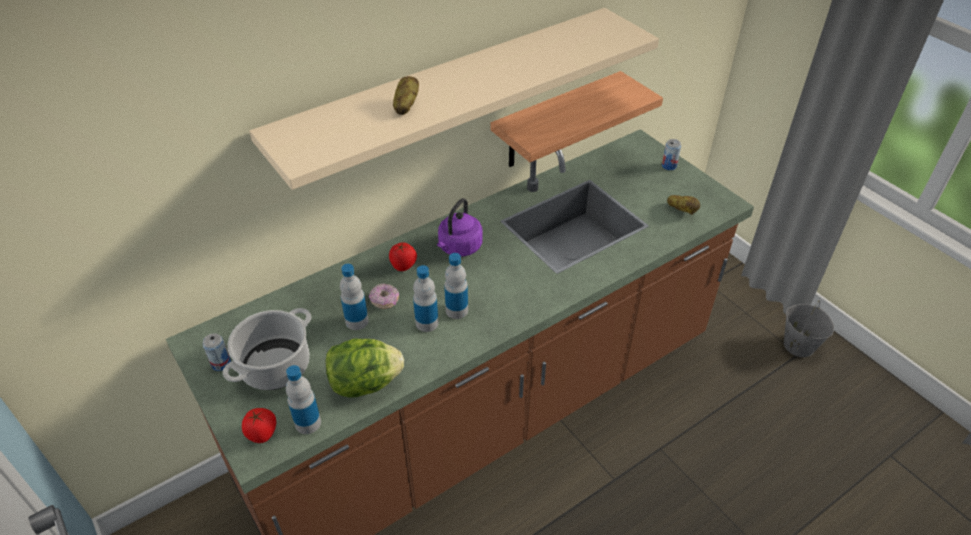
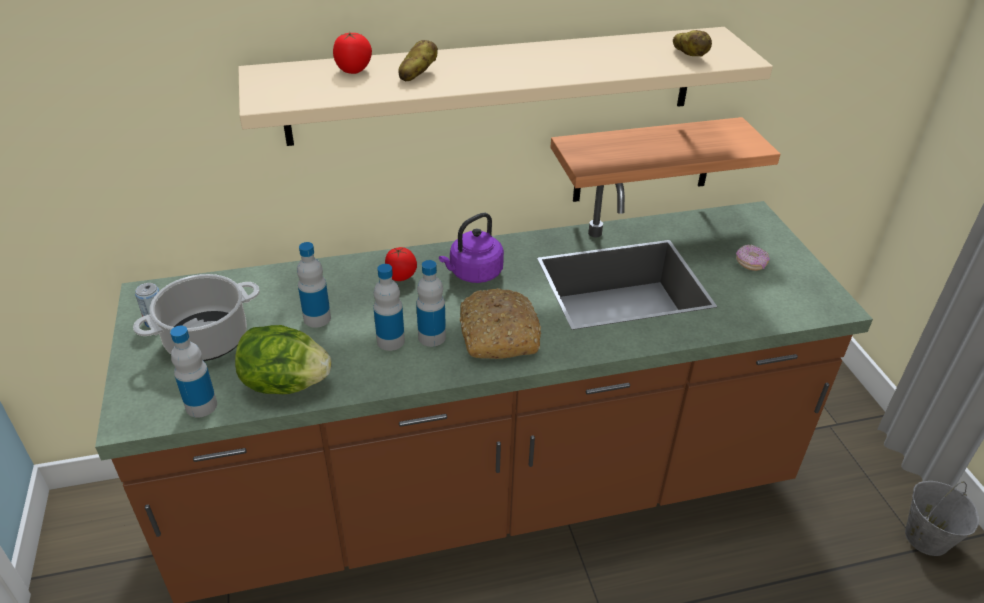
camera: 20 degrees right, 5 degrees down
(263, 434) = (149, 403): tomato -> tomato (354, 70)
(385, 301) = (359, 306): donut -> donut (750, 264)
(504, 293) = (497, 334): none -> bread
(669, 166) = (779, 248): can -> none
(682, 210) = (770, 300): potato -> potato (690, 56)

